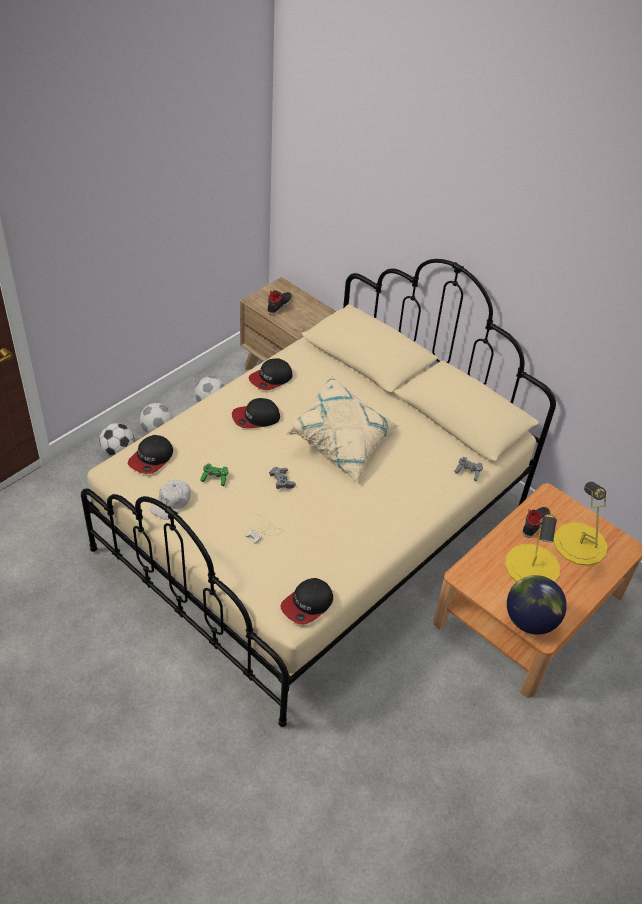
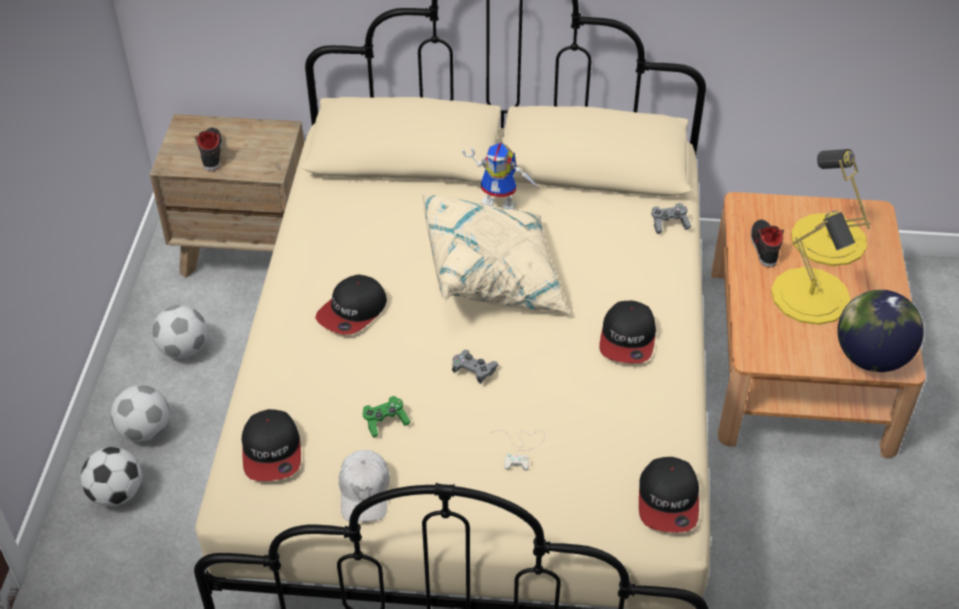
camera: 35 degrees left, 0 degrees up
(271, 379) = (317, 250): cap -> cap (628, 339)
(388, 409) = (502, 204): none -> toy robot

